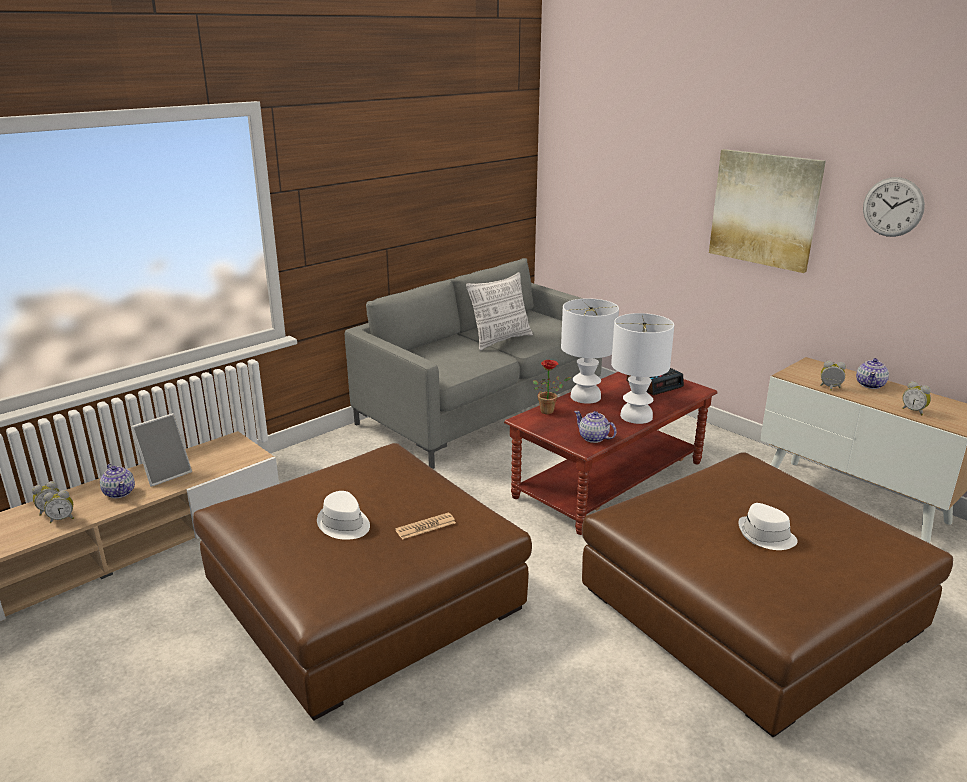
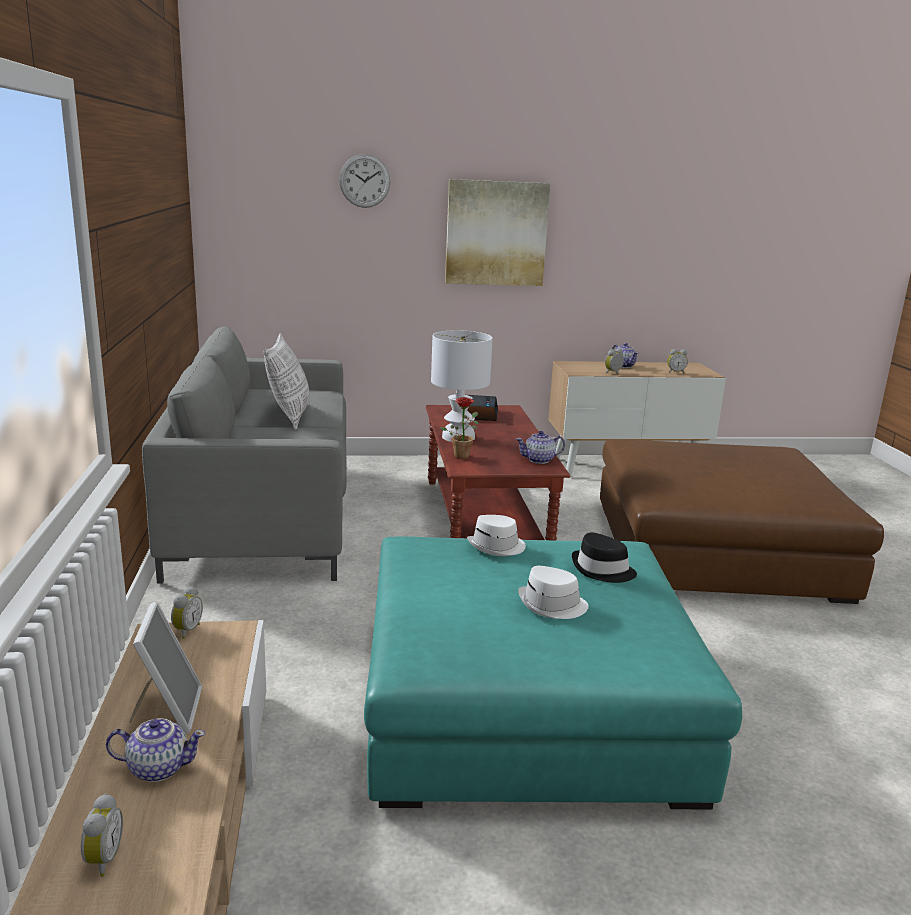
camera: 55 degrees left, 5 degrees down
(62, 519) = (156, 850): alarm clock -> alarm clock (186, 630)
(363, 596) = (525, 704): brown ottoman -> turquoise ottoman
(425, 527) = (602, 570): newspaper -> black hat
(635, 416) = (523, 437): white table lamp -> none
(766, 536) = (745, 472): white hat -> white hat (497, 547)
(893, 207) = (607, 218): wall clock -> wall clock (364, 181)

